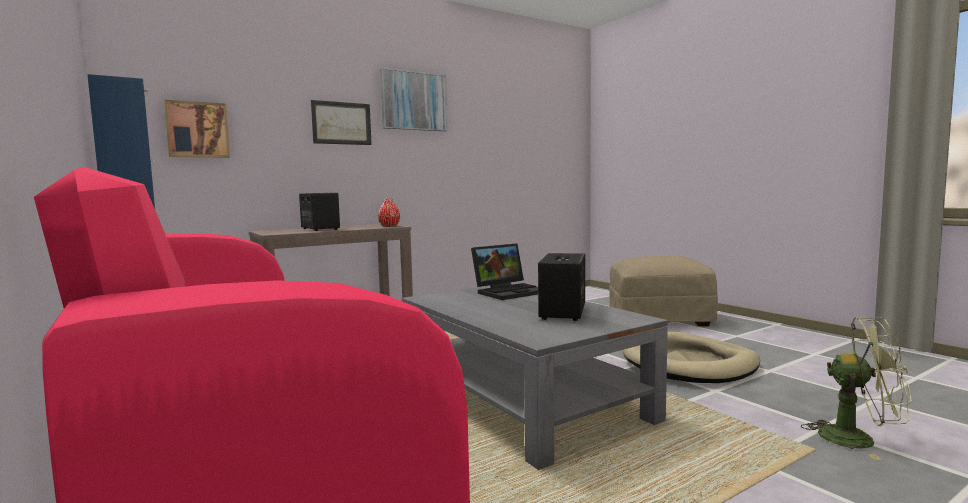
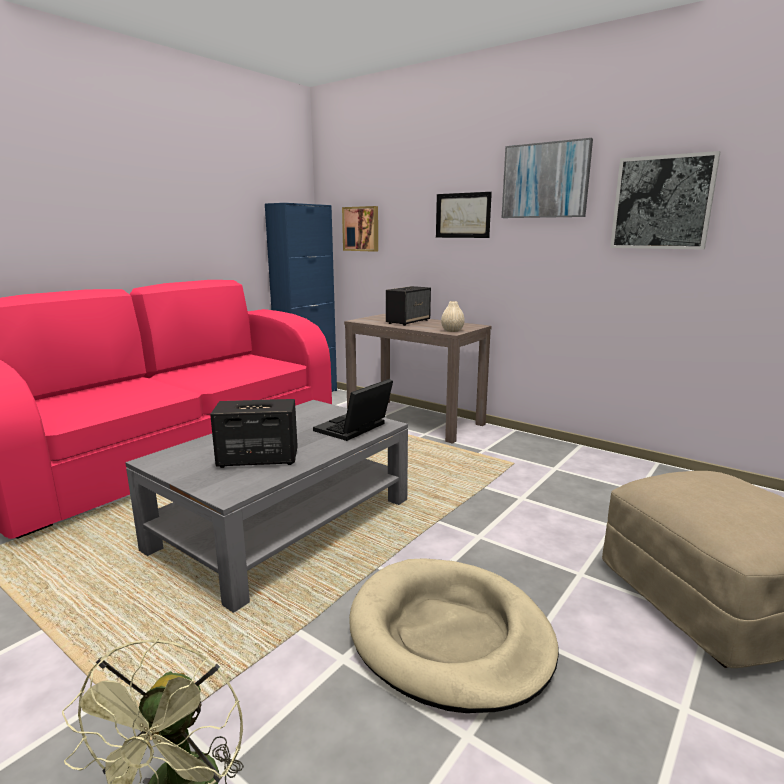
camera: 70 degrees right, 10 degrees up
(389, 226) = (452, 330): red vase -> beige vase
(488, 125) = (662, 203): none -> picture
(509, 291) = (353, 429): laptop -> laptop turned 90 degrees clockwise

